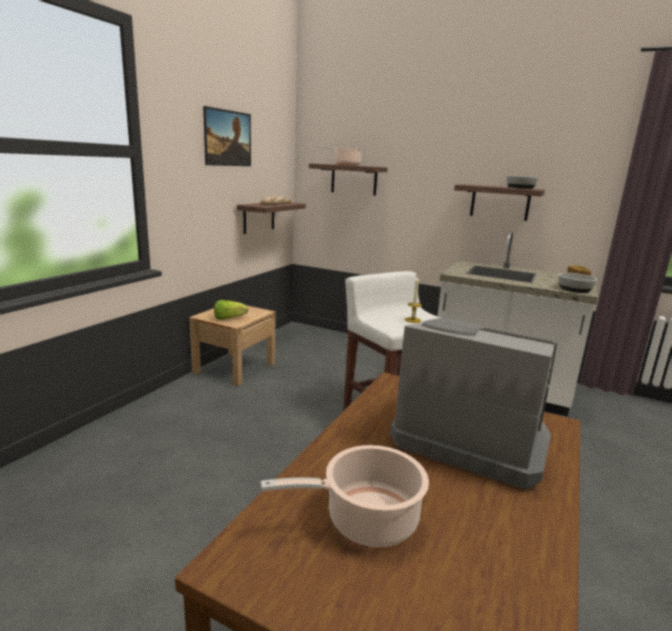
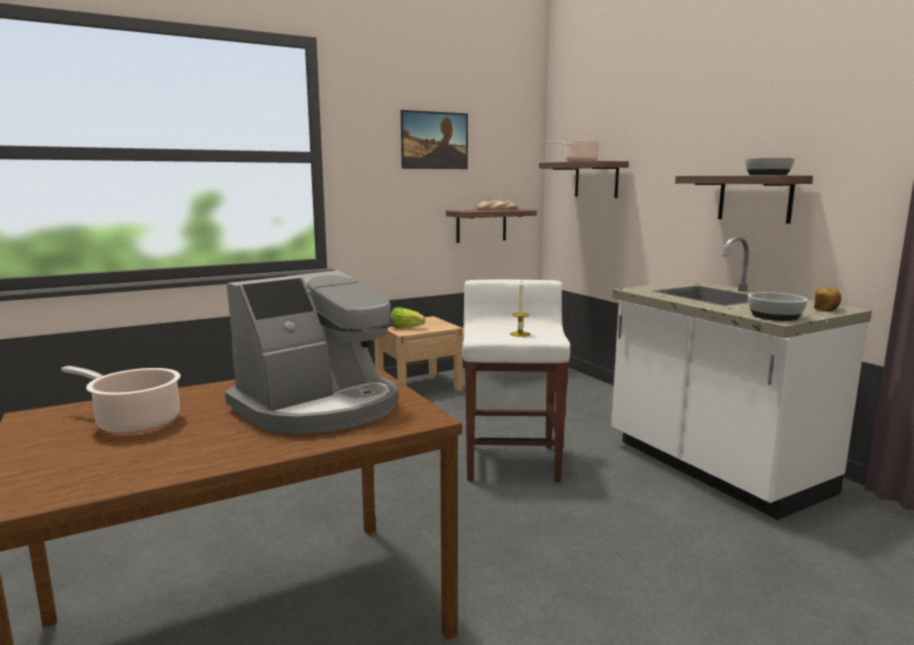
camera: 35 degrees right, 5 degrees down
(469, 437) = (319, 407): coffee machine -> coffee machine turned 75 degrees clockwise

